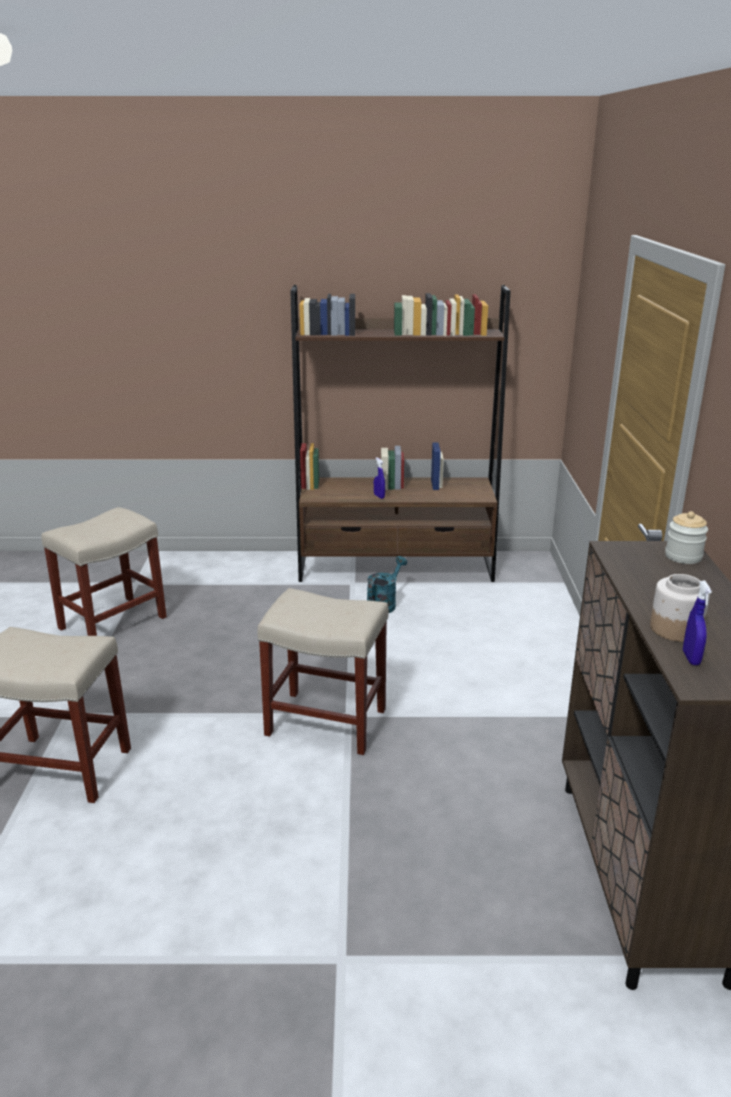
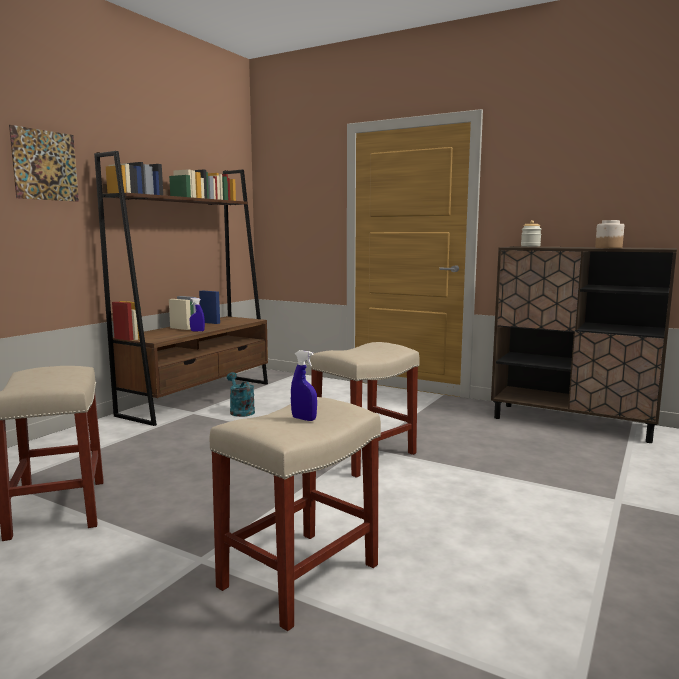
camera: 60 degrees left, 15 degrees down
(243, 301) = (45, 165): none -> picture
(691, 658) = (638, 248): blue spray bottle -> blue spray bottle (304, 419)

